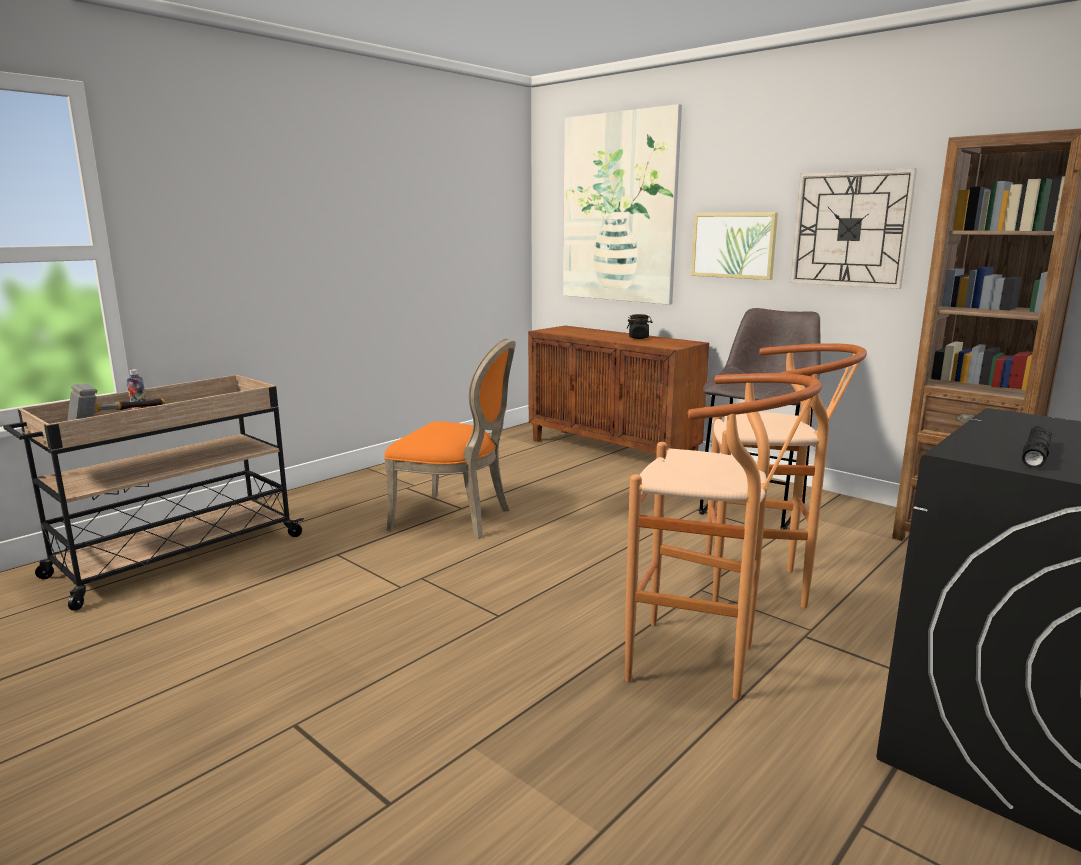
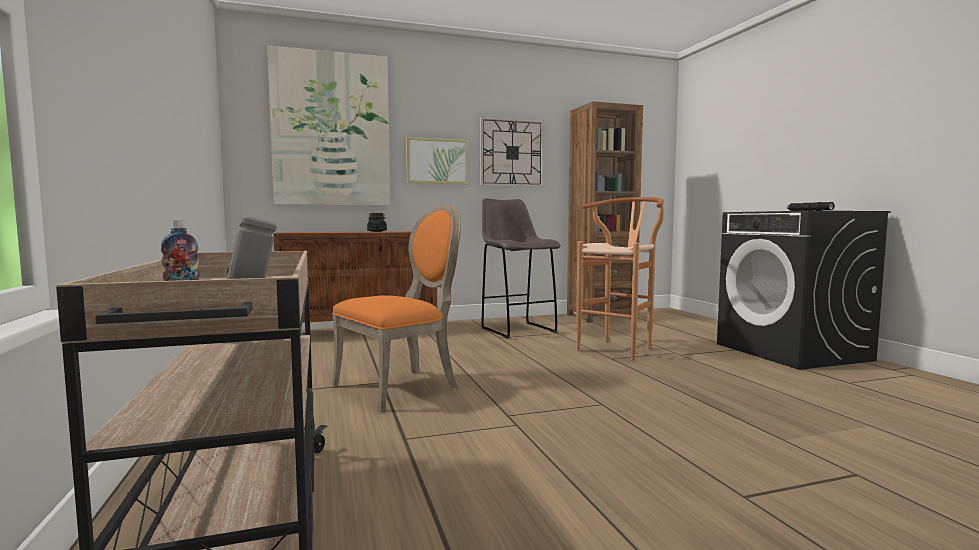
camera: 60 degrees left, 10 degrees down
(705, 663) = (700, 374): brown stool -> none

